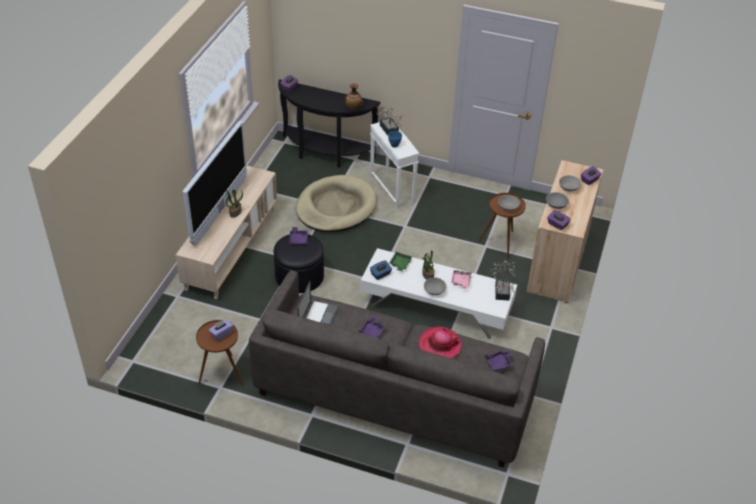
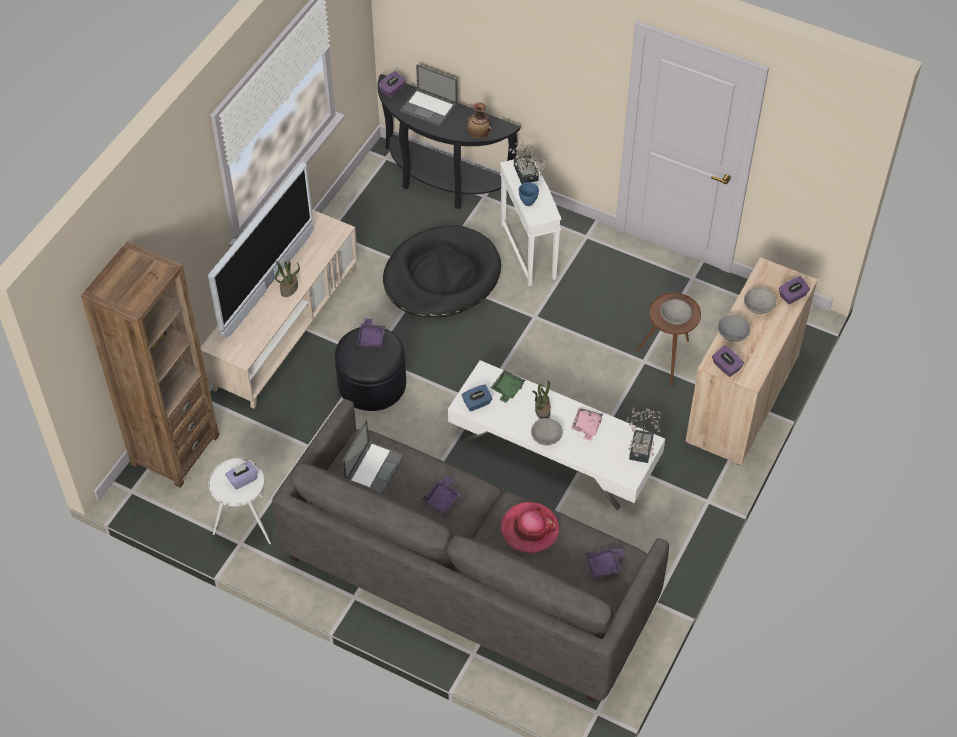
camera: 10 degrees right, 10 degrees up
(162, 331) = (175, 449): none -> brown bookcase
(222, 374) = (245, 524): brown side table -> white side table
(316, 95) = (429, 107): none -> laptop
(336, 207) = (441, 276): beige dog bed -> black dog bed

